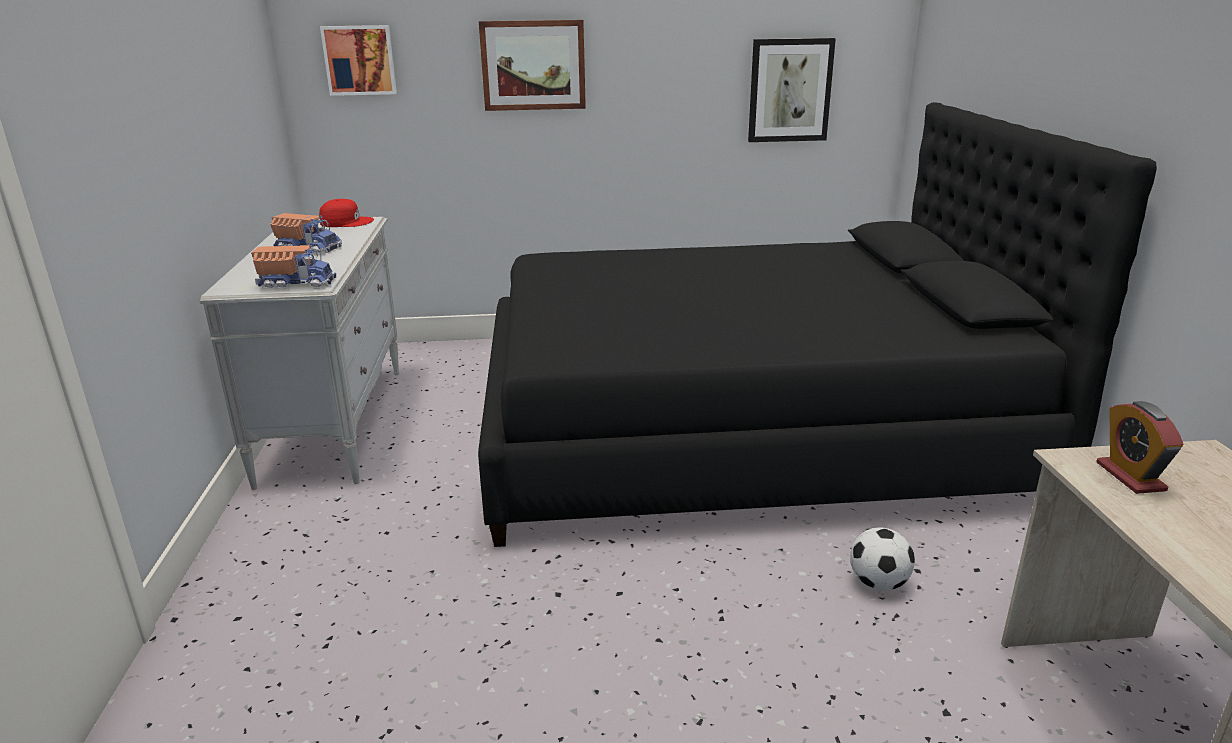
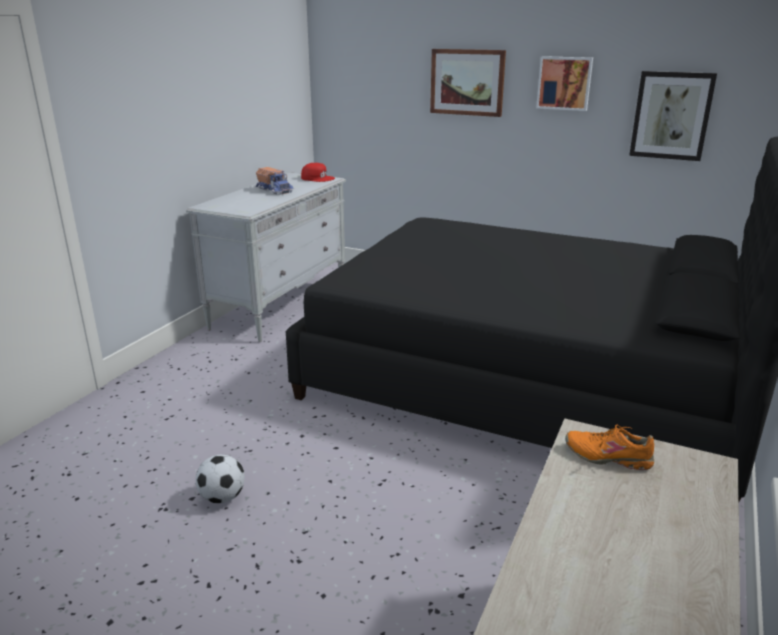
camera: 30 degrees right, 0 degrees up
(296, 283) = (239, 209): toy truck -> none
(360, 60) = (357, 72): picture -> picture (564, 83)
(877, 583) = (509, 504): football -> football (222, 497)
(1130, 476) = (608, 456): alarm clock -> orange shoe

